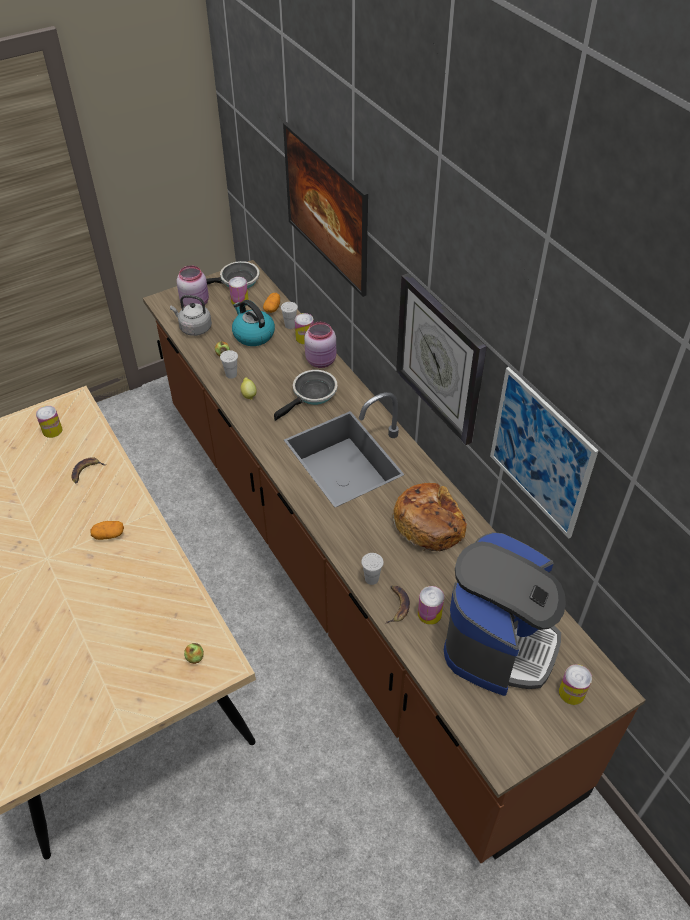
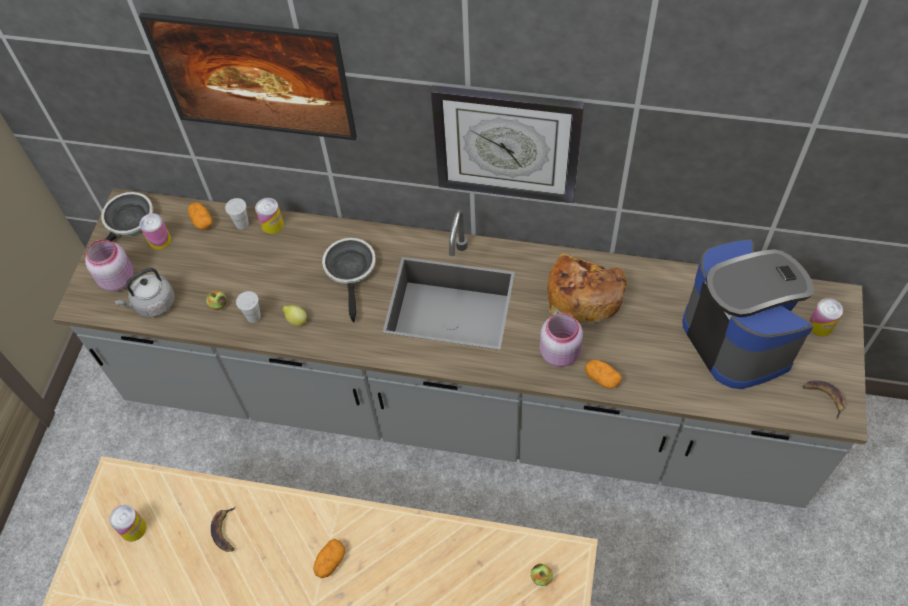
camera: 45 degrees left, 10 degrees up
(253, 335) = (220, 262): kettle -> none
(321, 361) = (317, 233): pink jar -> pink jar (560, 352)
(345, 576) = (461, 405): brown counter -> grey counter
(371, 579) = (601, 378): white cup -> potato
(397, 605) = (644, 380): banana -> banana (824, 397)
(429, 614) = (672, 363): can -> none
(540, 453) = (683, 160): picture -> none

